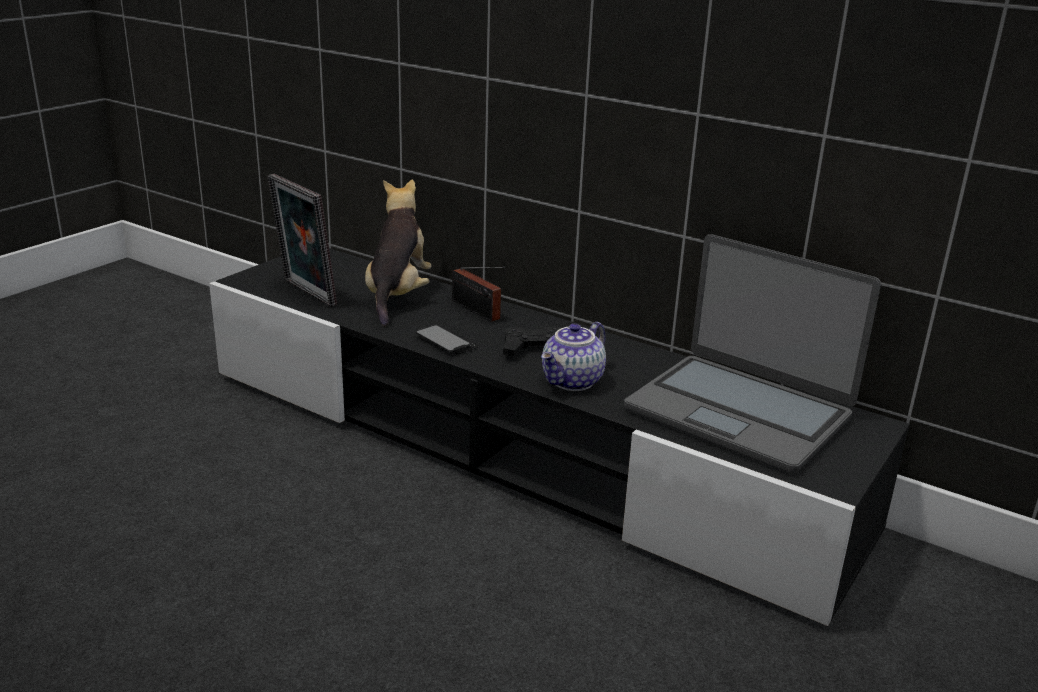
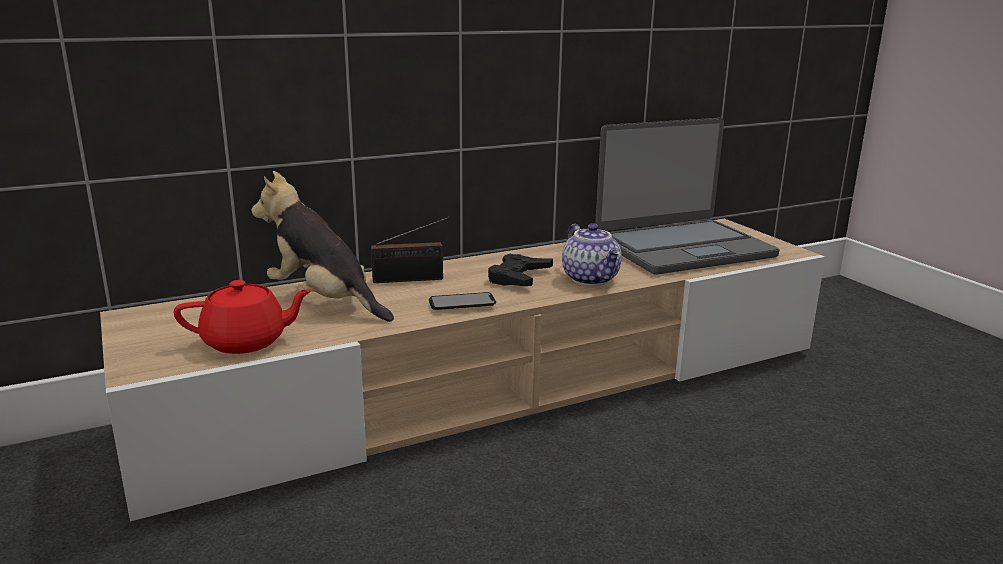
camera: 60 degrees left, 5 degrees down
(305, 294) = (246, 342): picture frame -> red teapot
(516, 449) = (501, 387): black tv stand -> beige tv stand

